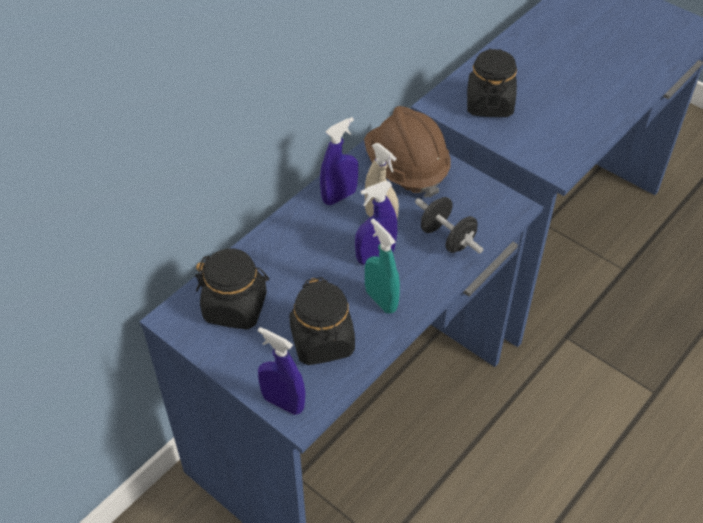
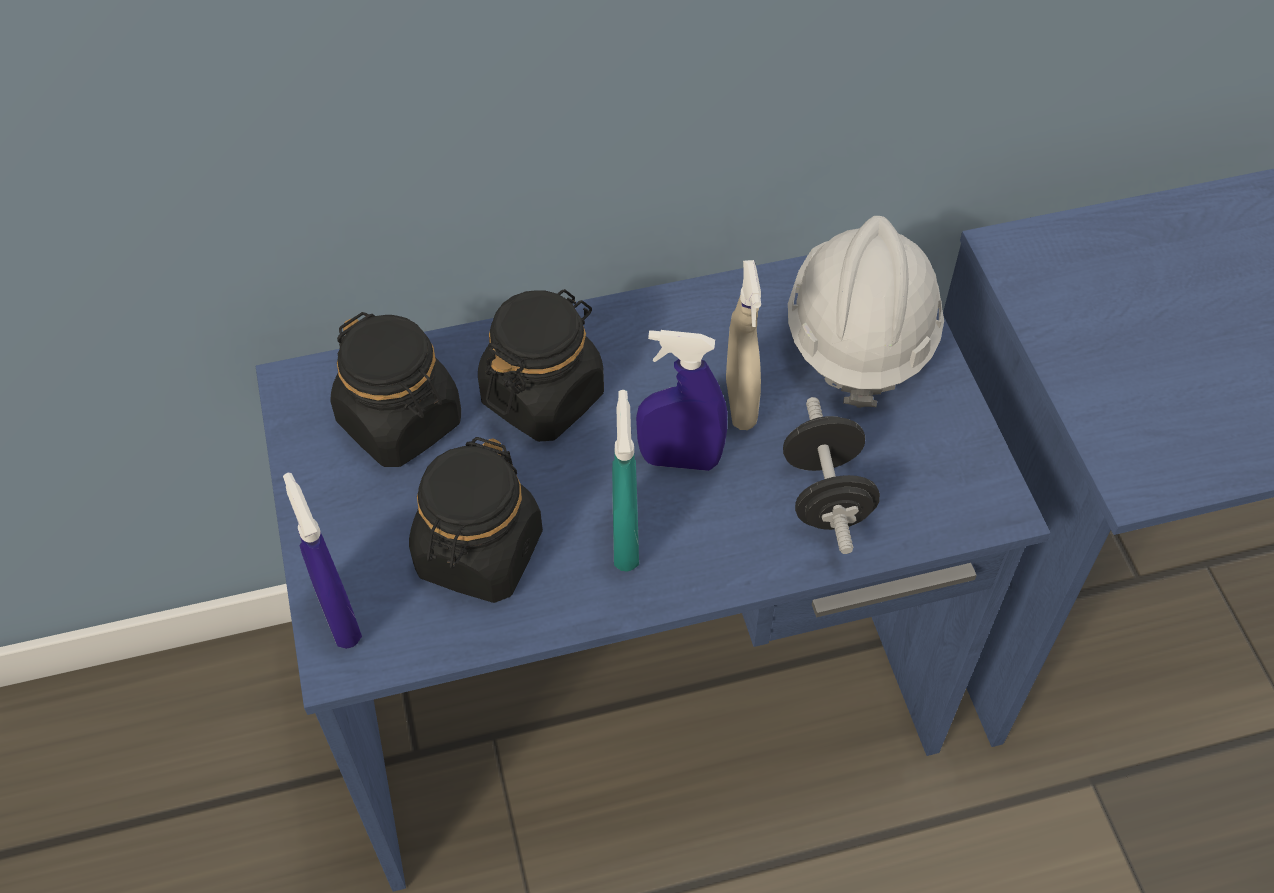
camera: 35 degrees right, 5 degrees up
(339, 196) = (708, 327): blue spray bottle -> none
(406, 168) = (859, 336): brown hard hat -> white hard hat
(489, 104) = (1108, 294): black jar -> black jar (543, 396)

